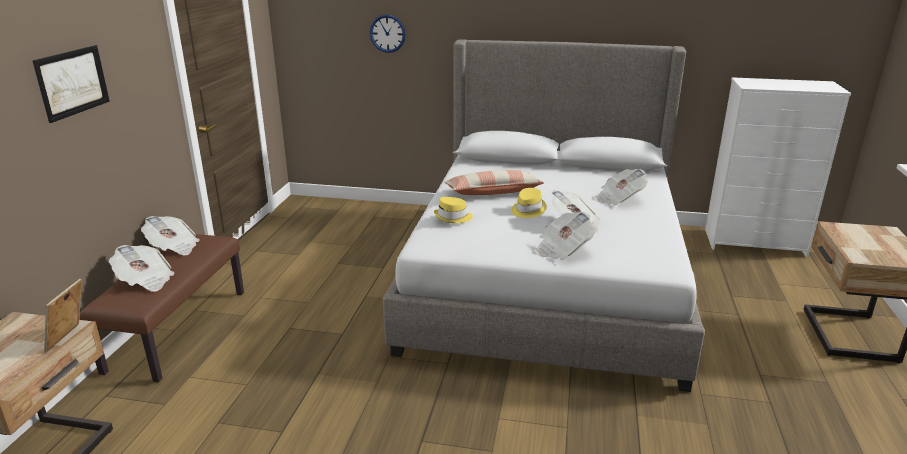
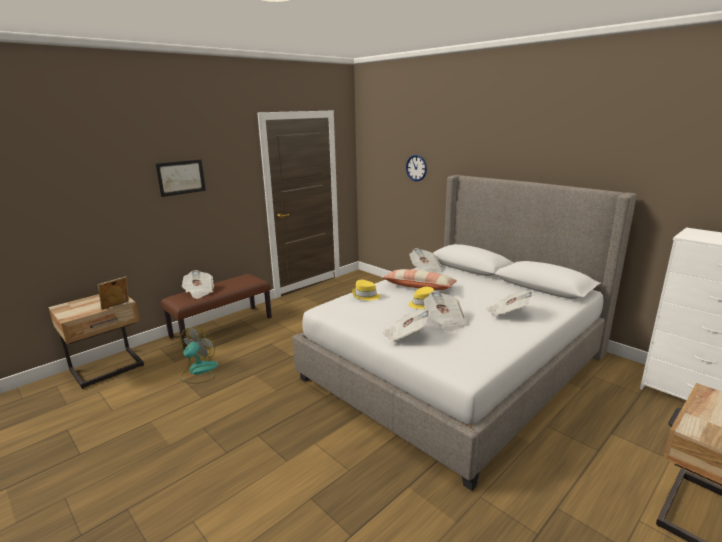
camera: 35 degrees right, 5 degrees down
(173, 247) = (232, 279): newspaper -> newspaper (425, 270)
(227, 402) = (199, 371): none -> fan

